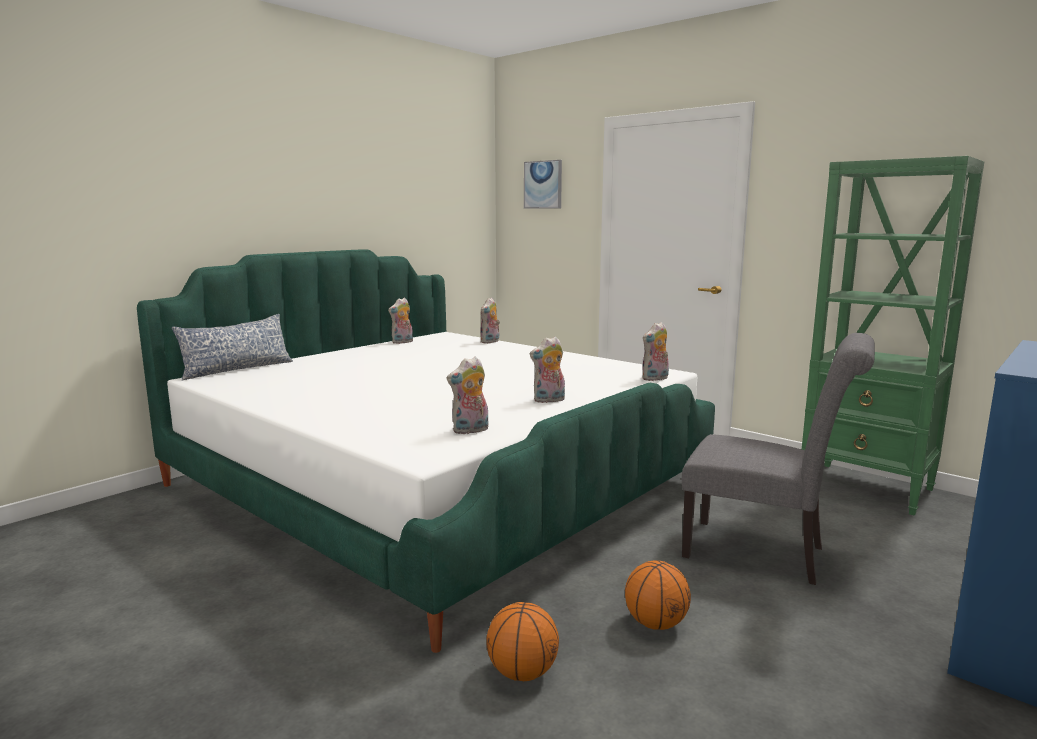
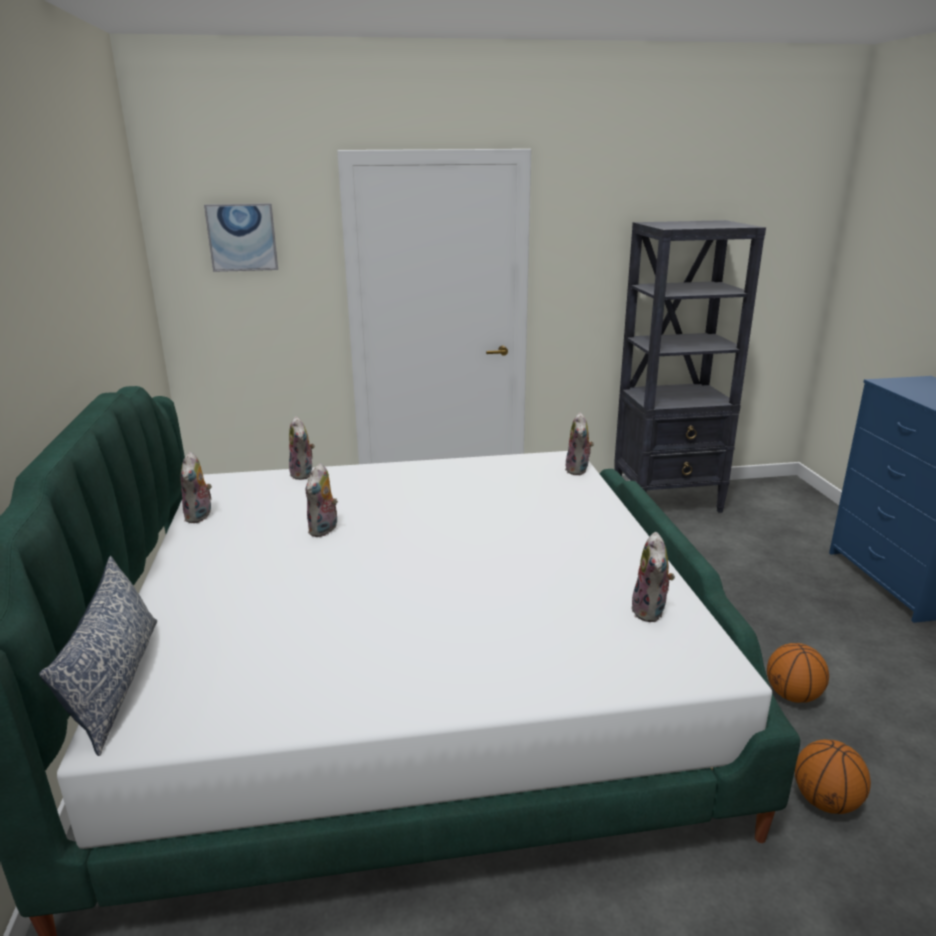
camera: 50 degrees left, 10 degrees up
(549, 400) = (590, 538): plush toy -> plush toy (324, 530)
(763, 553) = (725, 593): grey chair -> none
(867, 488) = (667, 501): green bookcase -> black bookcase

